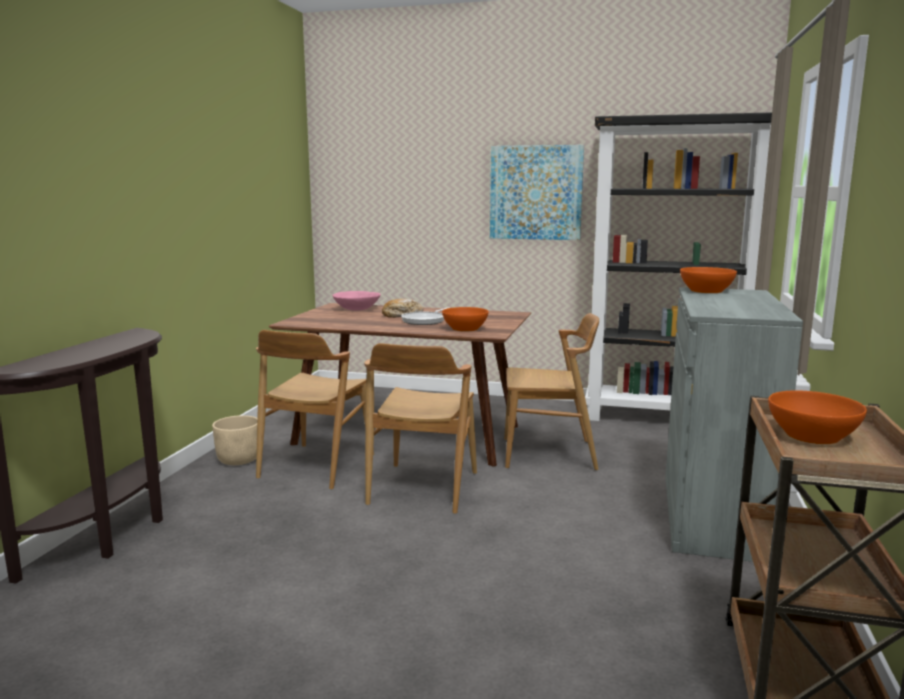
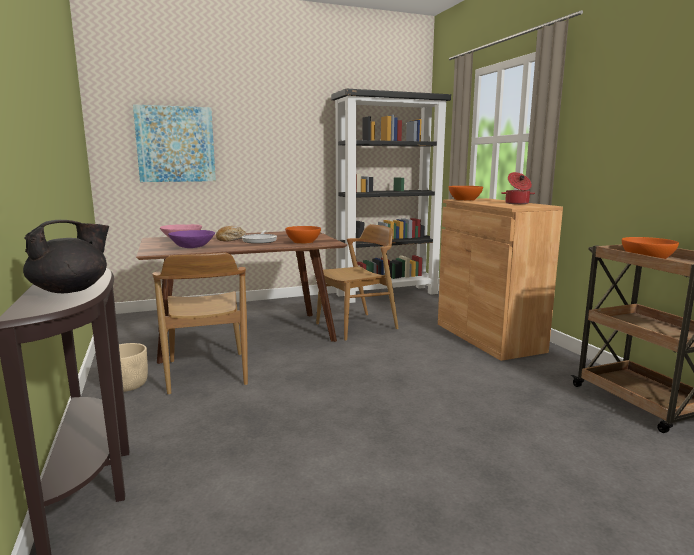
camera: 35 degrees left, 0 degrees up
(75, 356) = (71, 290): none -> black teapot
(340, 321) = (192, 247): none -> purple bowl
(422, 488) = (312, 366): brown chair -> none
(536, 192) = (288, 144): picture -> picture (175, 144)
(713, 515) = (488, 337): grey cabinet -> brown cabinet
(750, 306) = (517, 203): none -> cooking pot

